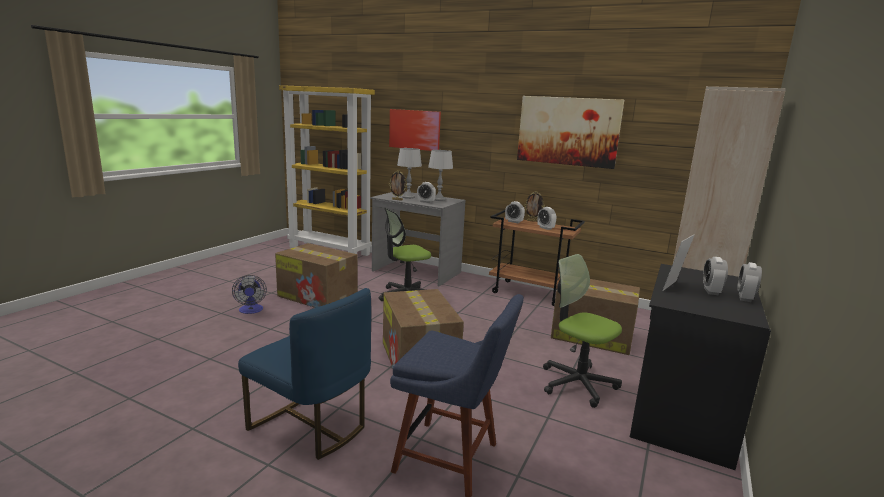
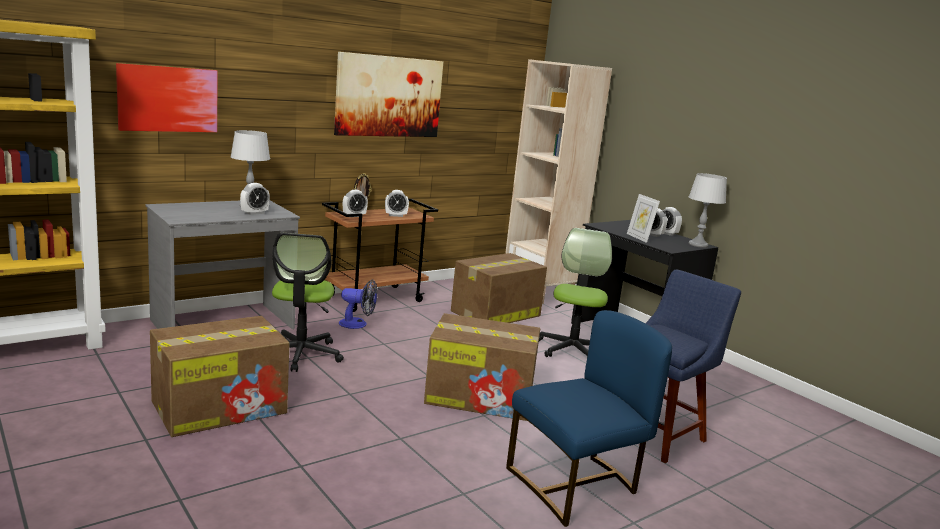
camera: 65 degrees left, 0 degrees up
(251, 311) = (207, 470): fan -> fan (358, 324)
(397, 199) = (217, 218): picture frame -> none
(408, 197) = (208, 211): grey table lamp -> grey table lamp (698, 245)
(577, 383) = (572, 350): office chair -> office chair turned 120 degrees clockwise

